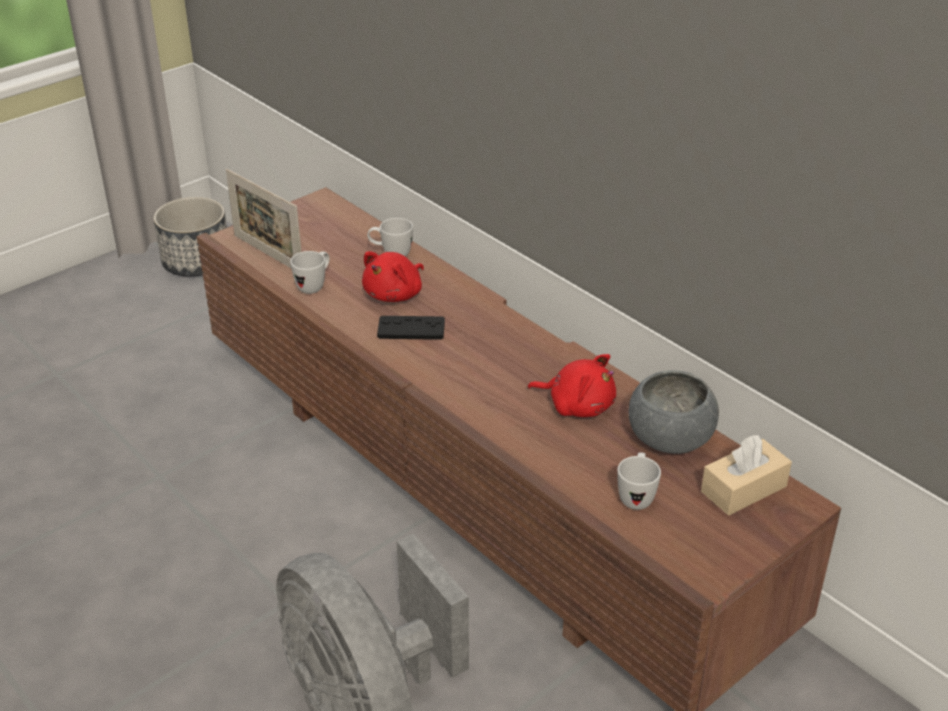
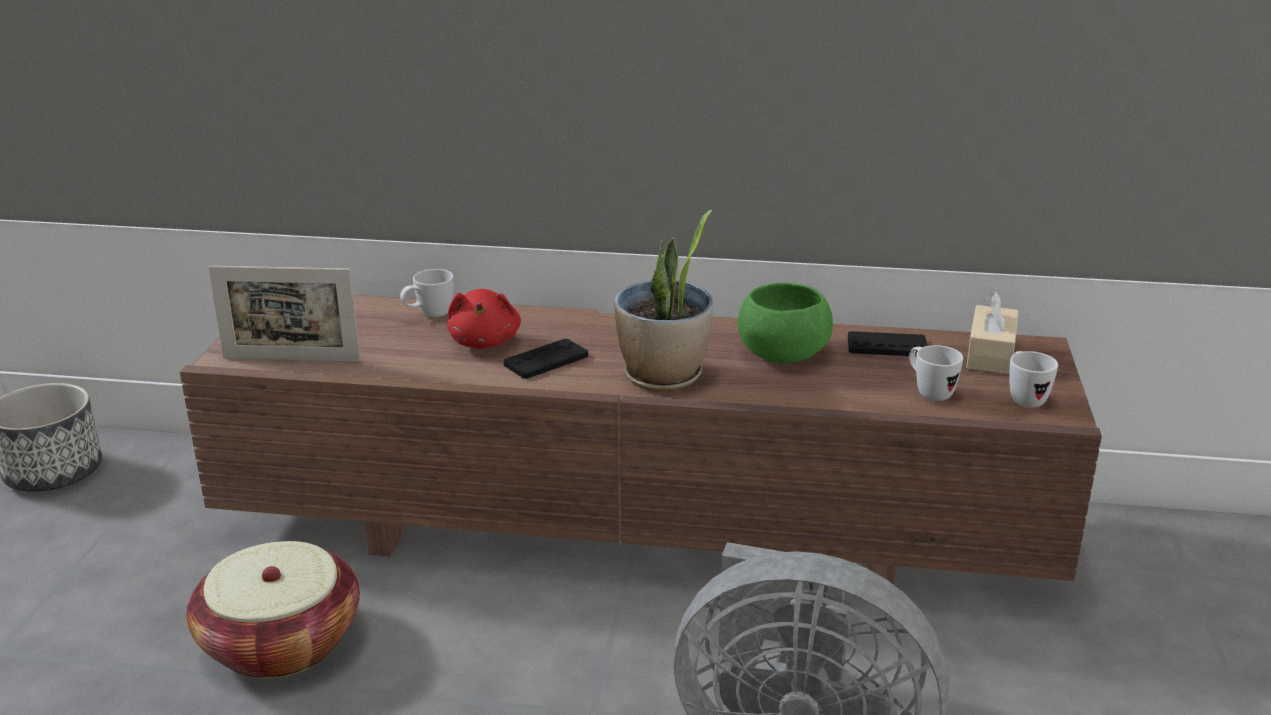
camera: 40 degrees left, 10 degrees down
(183, 449) = (280, 643): none -> basket
(314, 286) = (388, 365): white mug -> white mug (1024, 398)
(466, 382) = (663, 377): none -> potted plant
(577, 405) = (782, 354): red plush toy -> green bowl
(669, 438) = (887, 346): grey bowl -> black game controller

